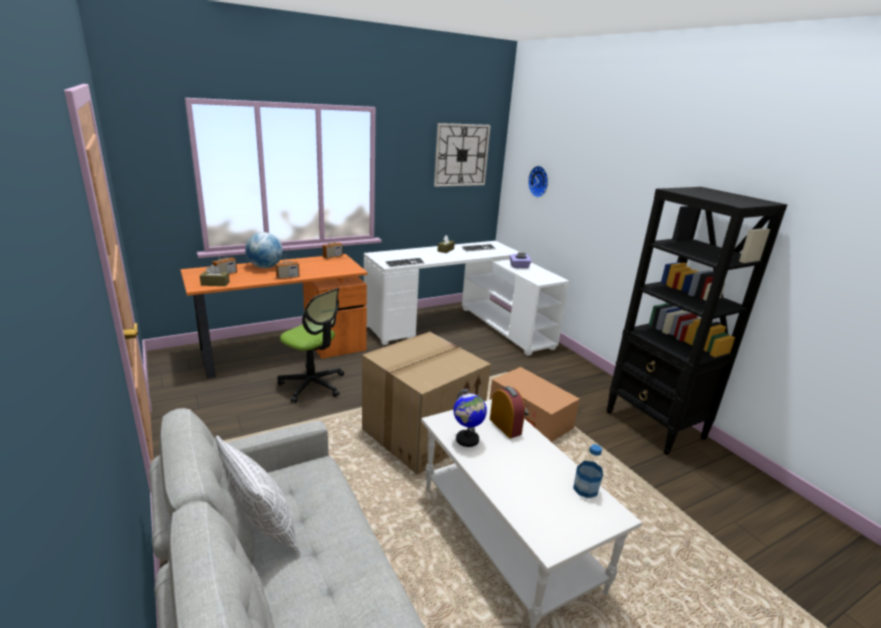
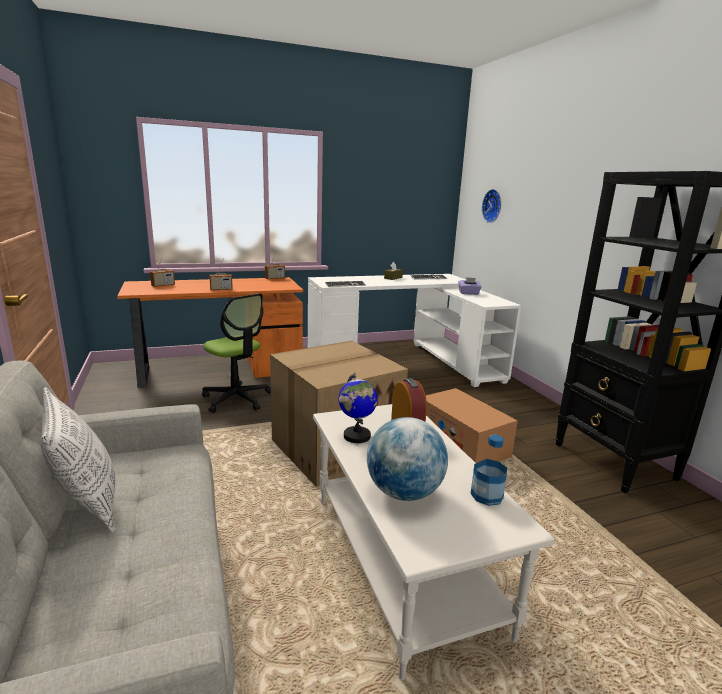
camera: 10 degrees right, 5 degrees down
(215, 283) = (148, 291): brown tissue box -> none
(265, 267) = (204, 282): globe -> globe (404, 492)
(461, 155) = (413, 184): wall clock -> none

